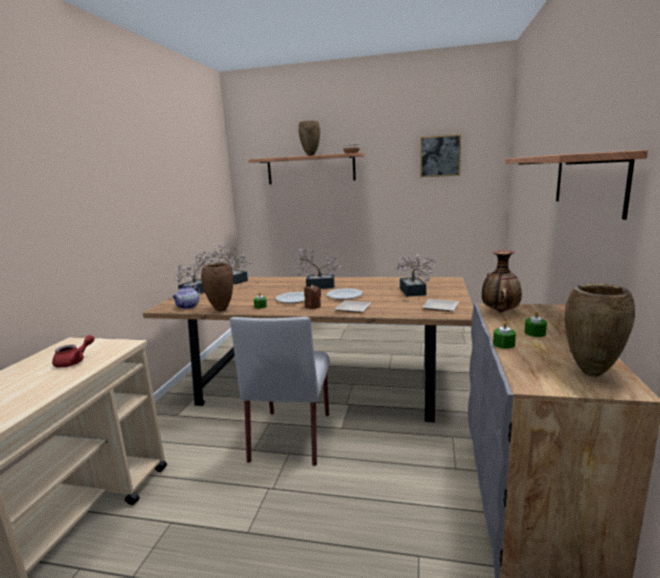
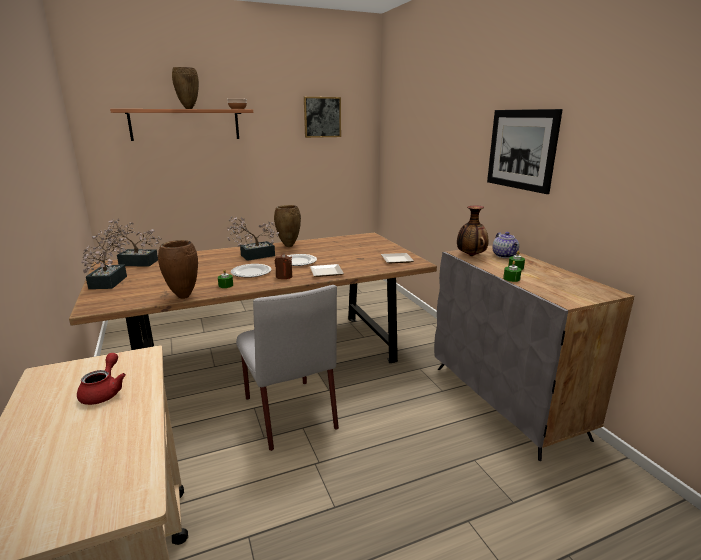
camera: 35 degrees left, 5 degrees up
(188, 307) = (130, 300): teapot -> teapot (505, 256)
(413, 292) = (356, 250): potted plant -> none
(587, 181) = (521, 149): shelf -> picture
(590, 373) = (582, 287): brown vase -> brown vase (288, 246)

